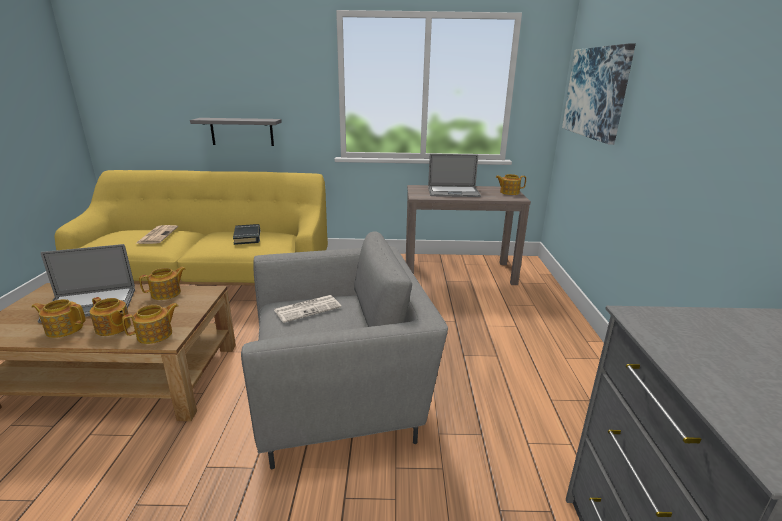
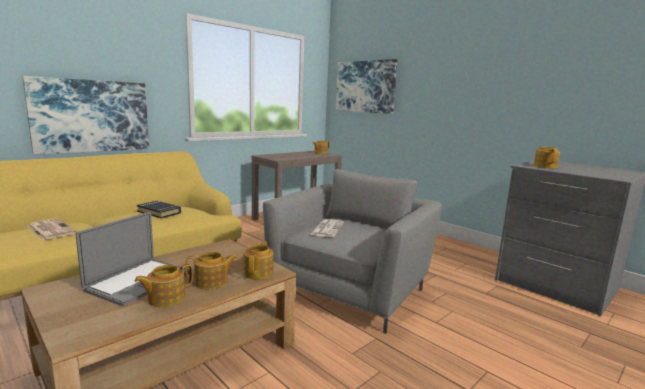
camera: 45 degrees left, 10 degrees down
(167, 293) = (194, 255): teapot -> teapot (545, 166)
(242, 131) = (91, 116): grey shelf -> picture
(453, 192) = (291, 155): laptop -> none

